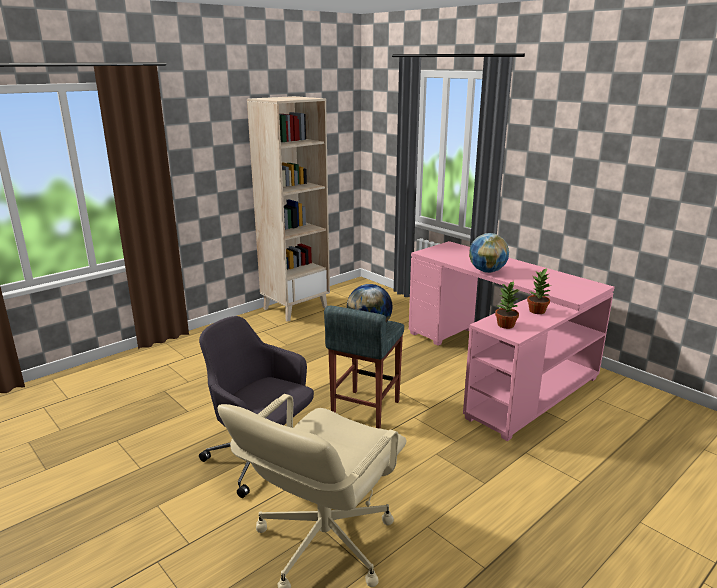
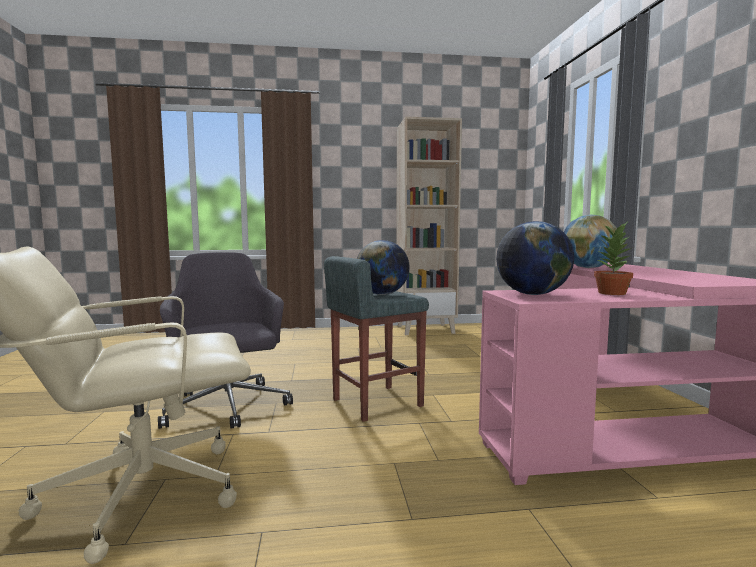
camera: 35 degrees right, 15 degrees down
(505, 325) = (532, 294): potted plant -> globe

